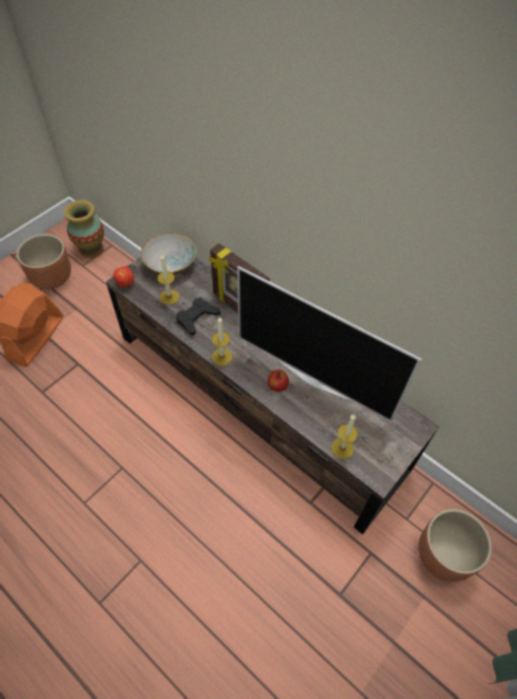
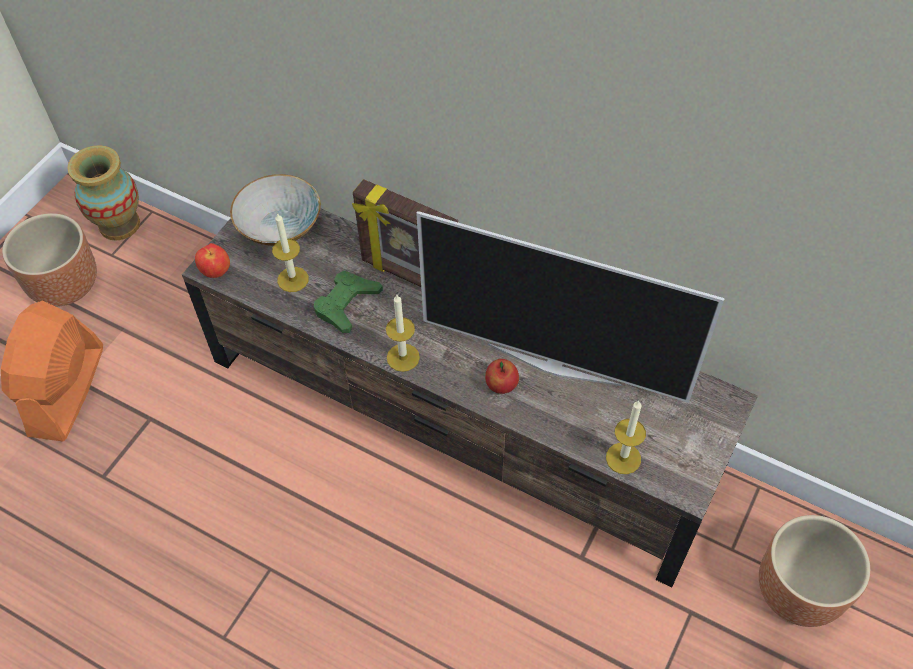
camera: 10 degrees left, 0 degrees up
(197, 318) = (346, 304): black game controller -> green game controller

